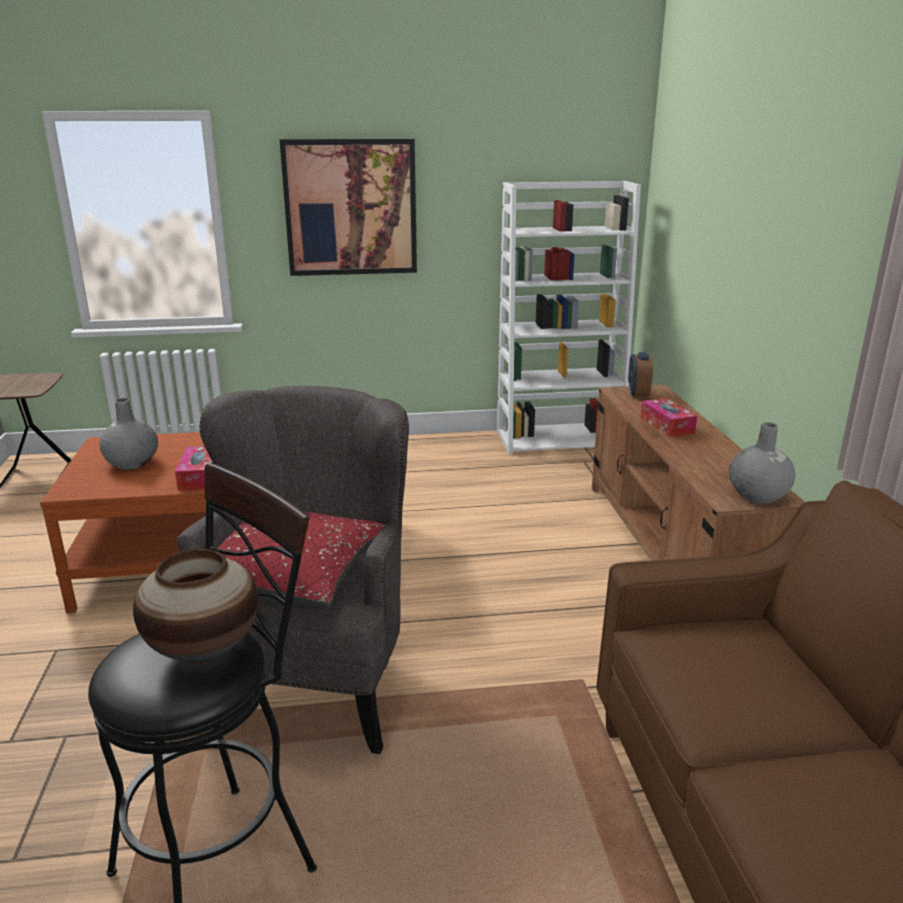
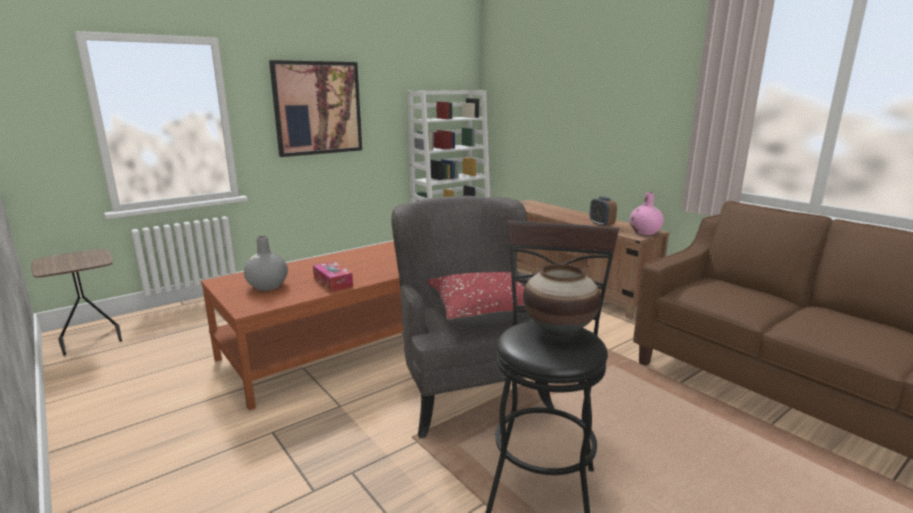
camera: 30 degrees left, 5 degrees down
(638, 394) = (524, 204): alarm clock -> alarm clock (601, 224)
(667, 425) = (561, 214): tissue box -> none
(757, 495) = (645, 232): grey vase -> pink vase

